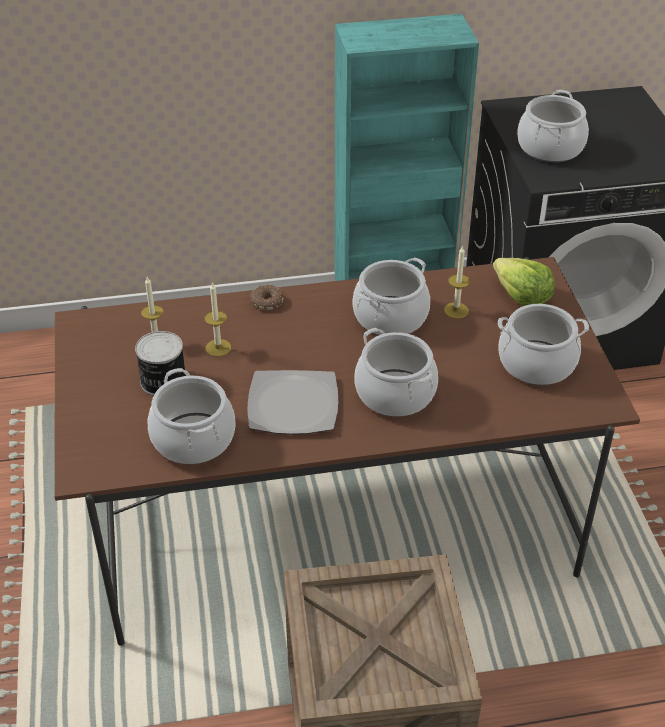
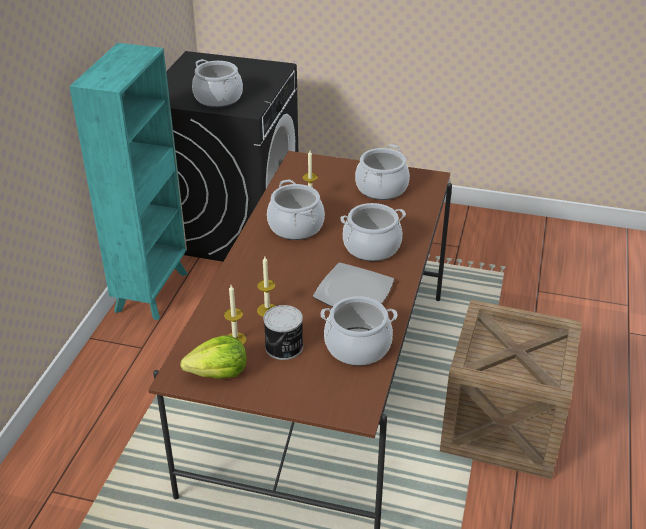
camera: 65 degrees left, 5 degrees down
(266, 301) = (234, 274): donut -> none
(521, 296) = (317, 173): lettuce -> lettuce (219, 373)

